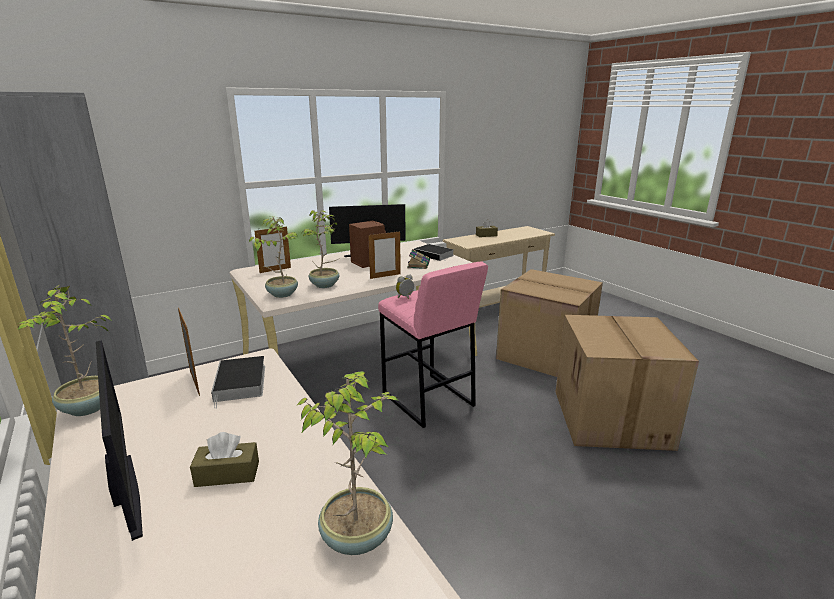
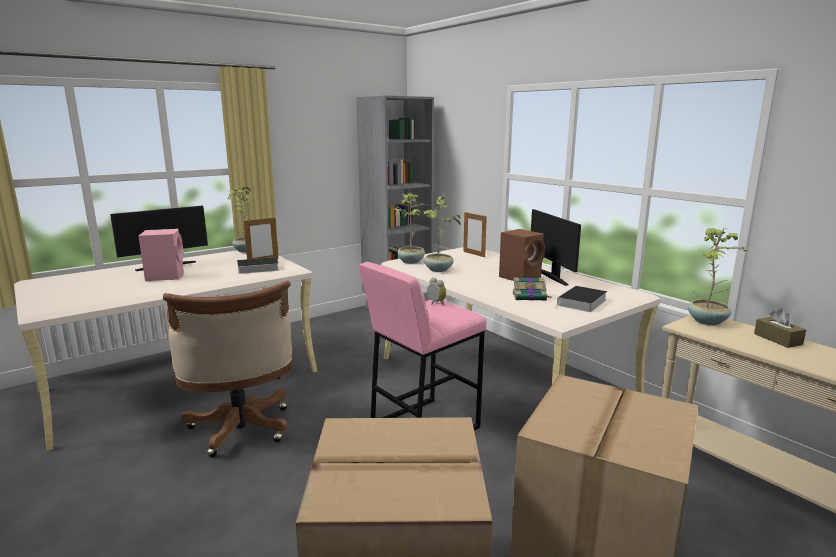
camera: 85 degrees right, 5 degrees down
(227, 474) = (166, 276): brown tissue box -> pink speaker
(357, 535) = (94, 299): potted plant -> potted plant (708, 321)
(385, 276) = (476, 286): picture frame -> none
(421, 523) = (242, 430): none -> office chair

